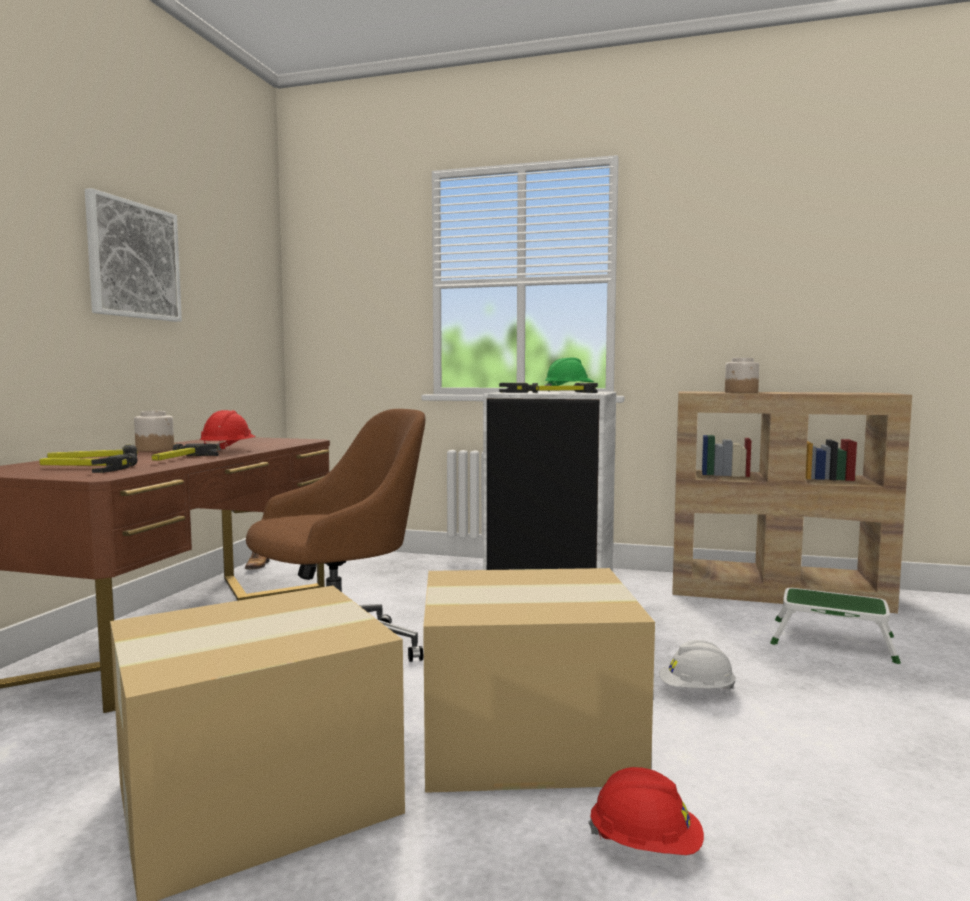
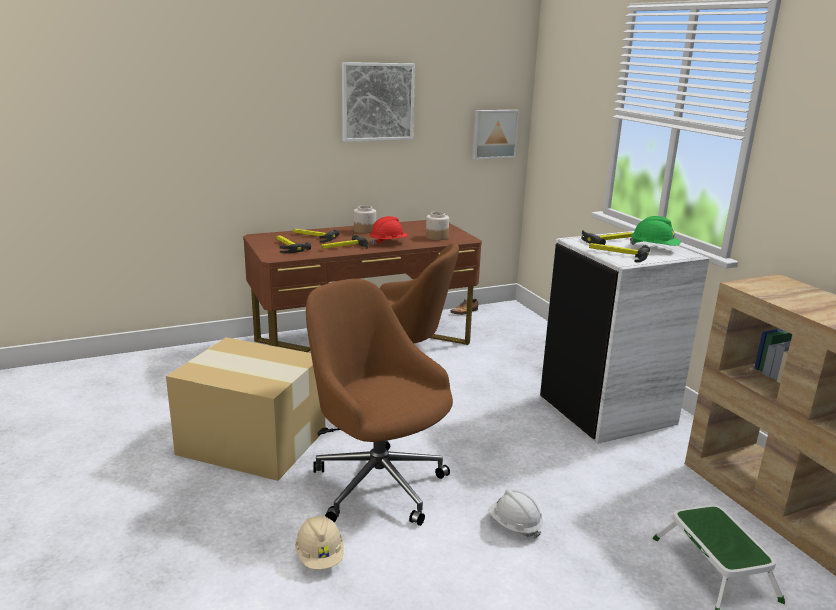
camera: 50 degrees right, 15 degrees up
(255, 327) = (494, 134): none -> picture
(524, 738) = (377, 485): cardboard box -> brown office chair
(645, 845) = (320, 556): red hard hat -> beige hard hat
(741, 392) = (788, 300): jar -> jar (436, 237)

